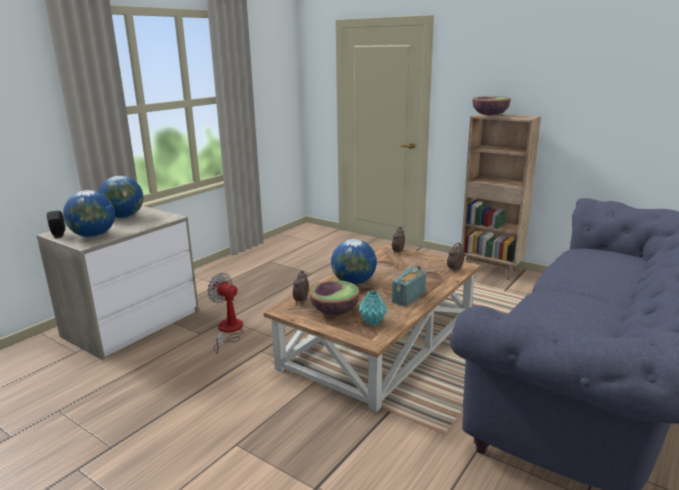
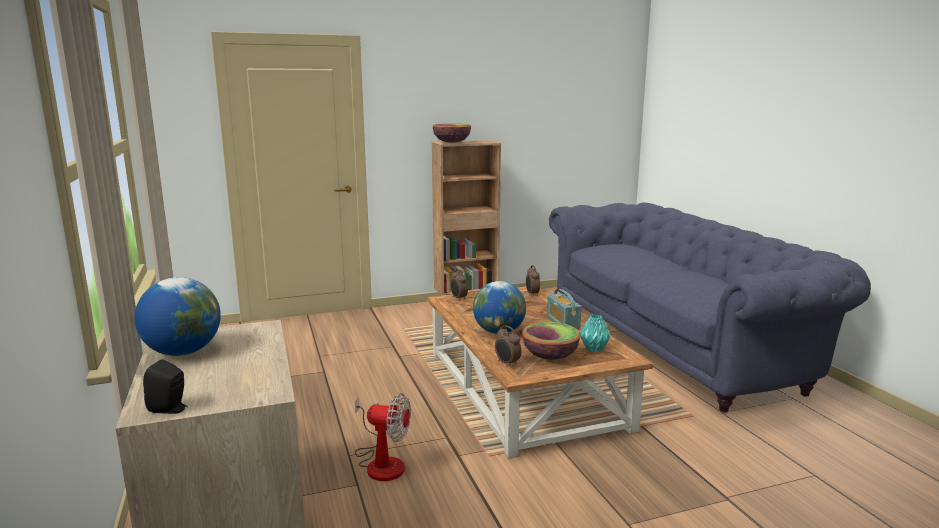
camera: 55 degrees left, 5 degrees down
(93, 236) = (236, 383): globe -> none
(228, 331) = (381, 462): fan -> fan turned 150 degrees counterclockwise

